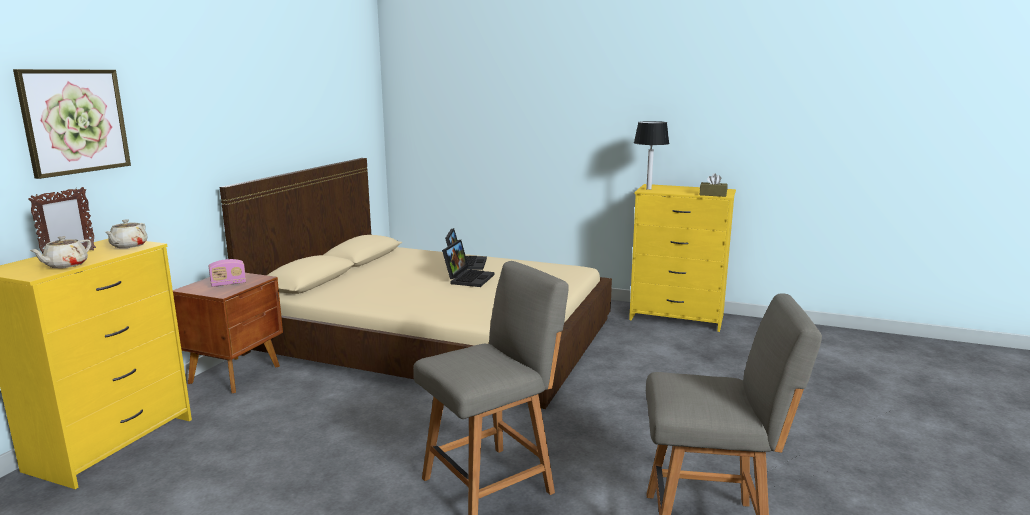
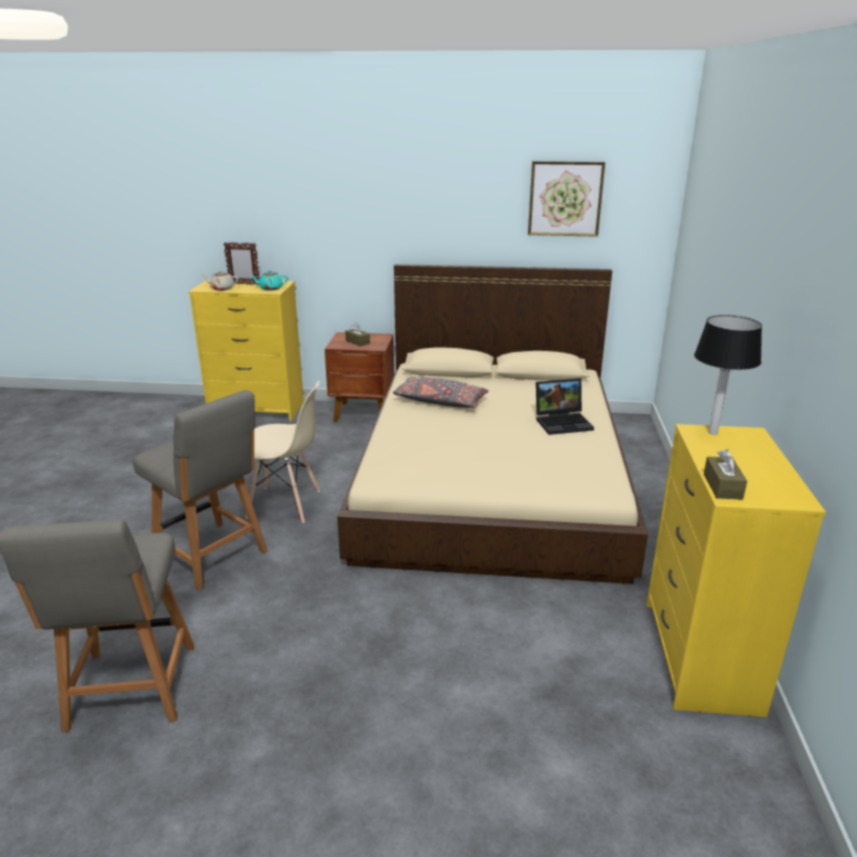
camera: 75 degrees right, 10 degrees up
(74, 121) = (279, 197): picture -> picture (565, 199)
(128, 246) = (270, 288): beige teapot -> turquoise teapot
(228, 284) = (357, 342): radio -> brown tissue box
(382, 291) = (440, 402): none -> grey pillow
(410, 434) = (284, 504): none -> beige chair
(468, 278) = (507, 432): laptop -> none

